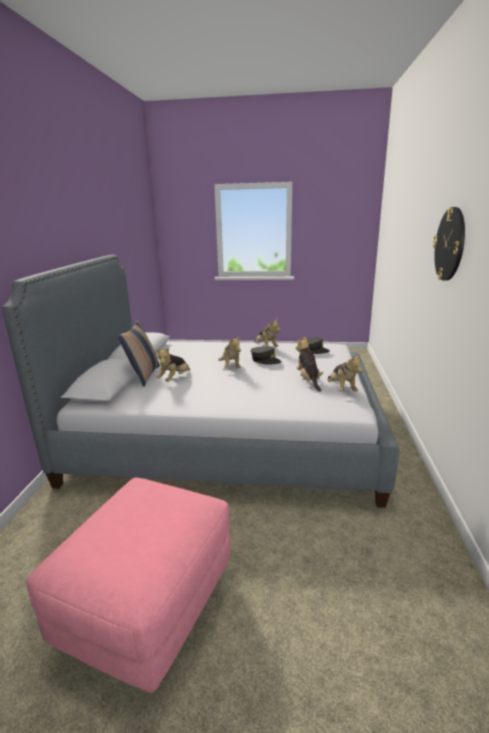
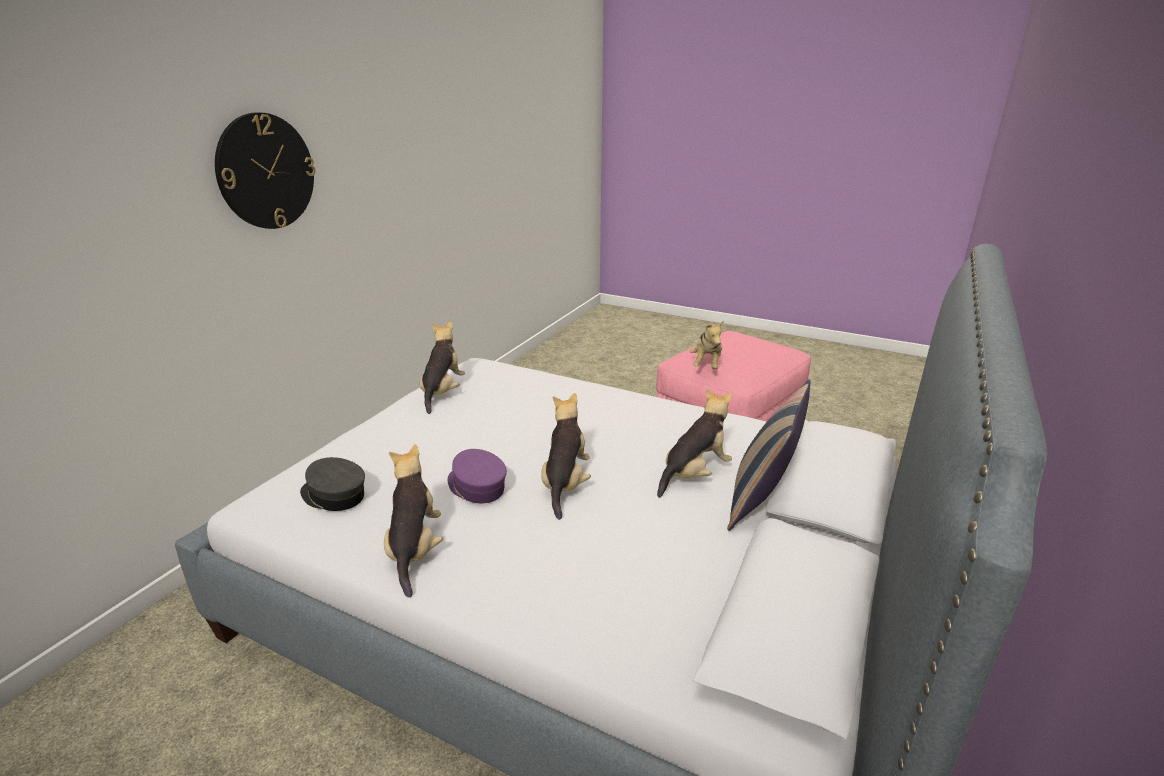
camera: 160 degrees left, 5 degrees up
(265, 360) = (476, 487): grey cap -> purple cap
(308, 380) = (467, 412): plush toy -> plush toy (706, 365)

